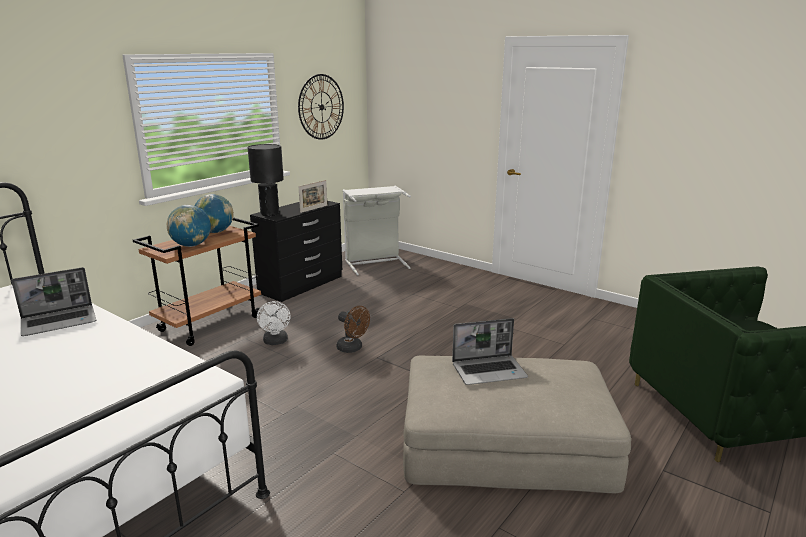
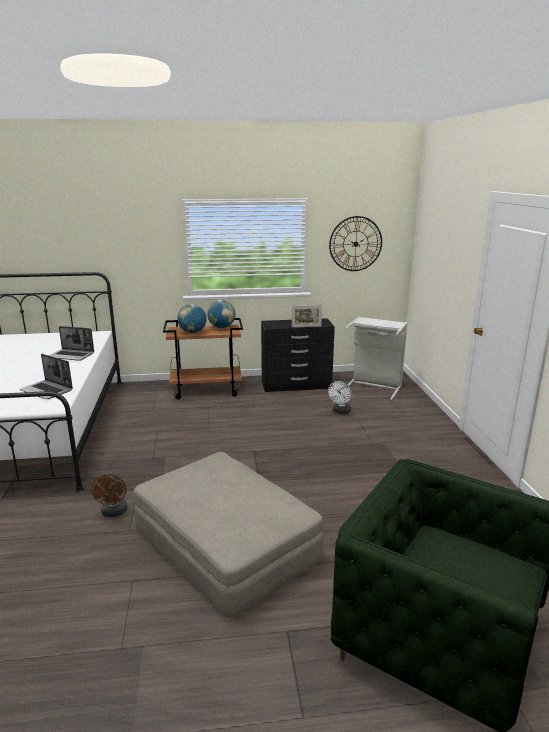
camera: 45 degrees right, 0 degrees up
(270, 214) = (272, 323): black table lamp -> none
(276, 342) = (218, 415): white fan -> white fan (340, 411)
(352, 348) = (250, 438): brown fan -> brown fan (113, 513)
(489, 371) = (225, 479): laptop -> laptop (47, 390)

